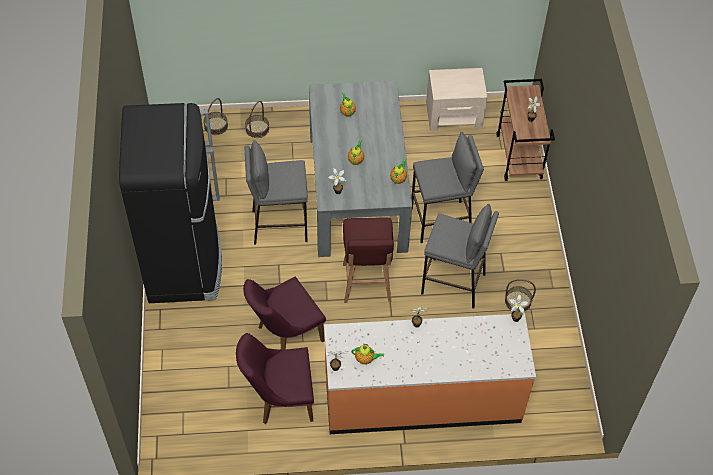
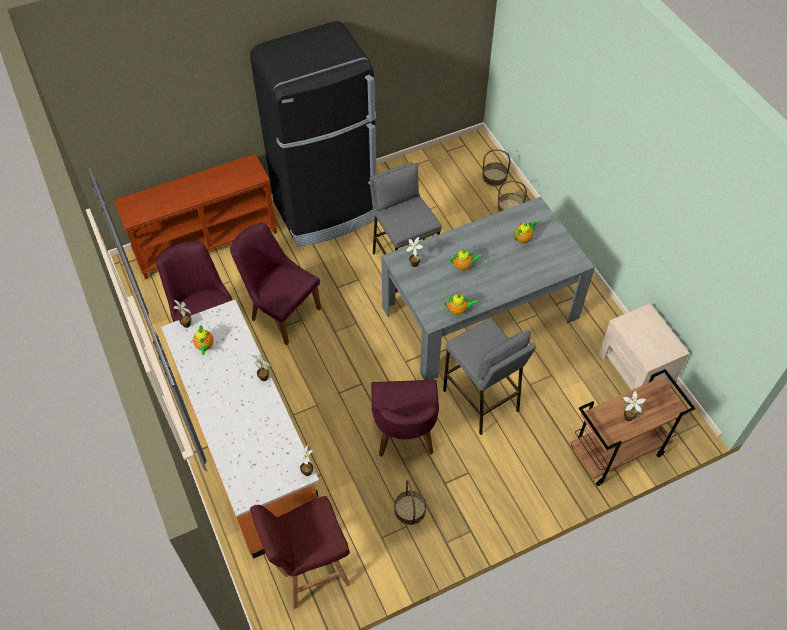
camera: 70 degrees right, 0 degrees up
(168, 374) = (206, 242): none -> brown console table
(366, 284) = (368, 358): red stool -> red stool (309, 570)
(453, 284) = (404, 437): grey stool -> purple chair

